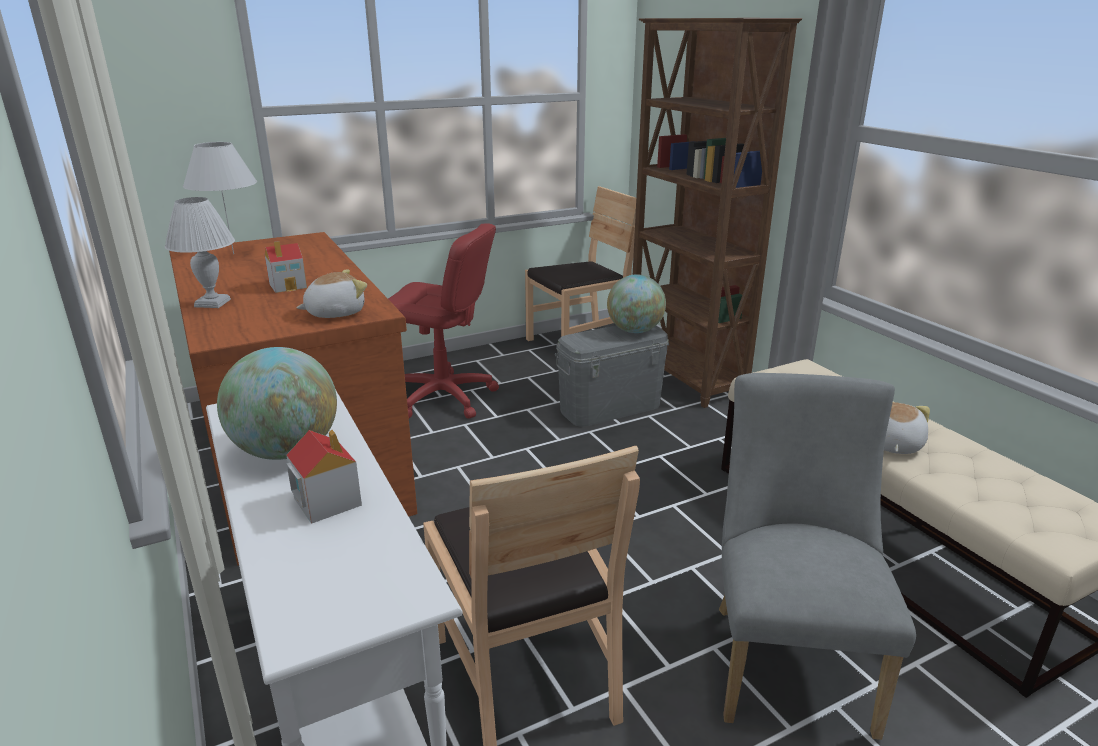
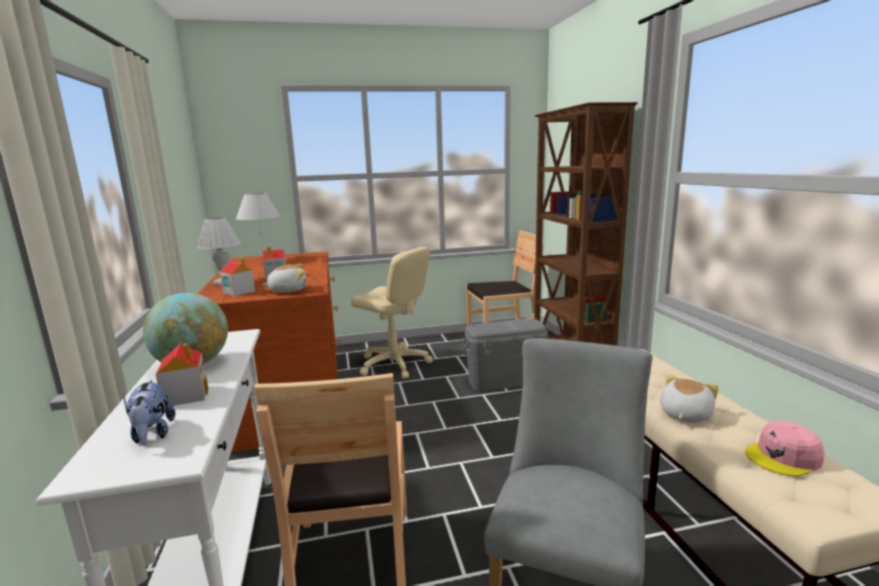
camera: 15 degrees right, 10 degrees down
(255, 320) = (239, 292): none -> toy house
(339, 565) = (152, 434): none -> plush toy
(443, 397) = (394, 364): red office chair -> beige office chair
(634, 331) = (522, 324): globe -> none
(1010, 484) = (783, 457): none -> pink cap

